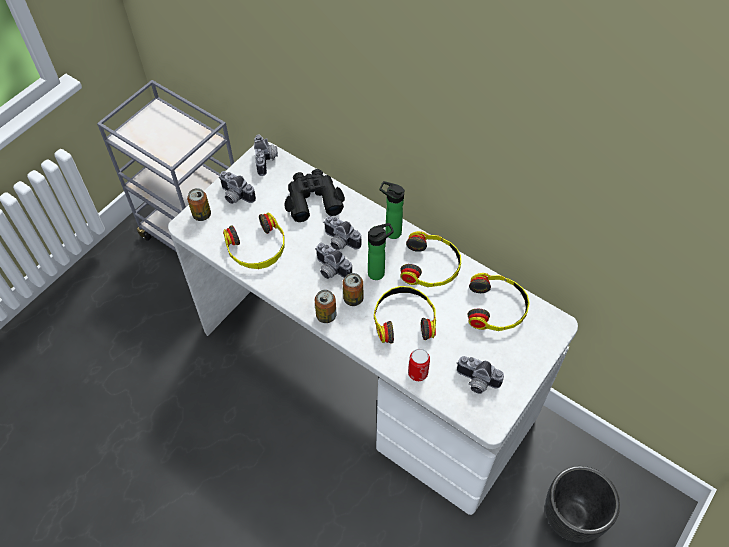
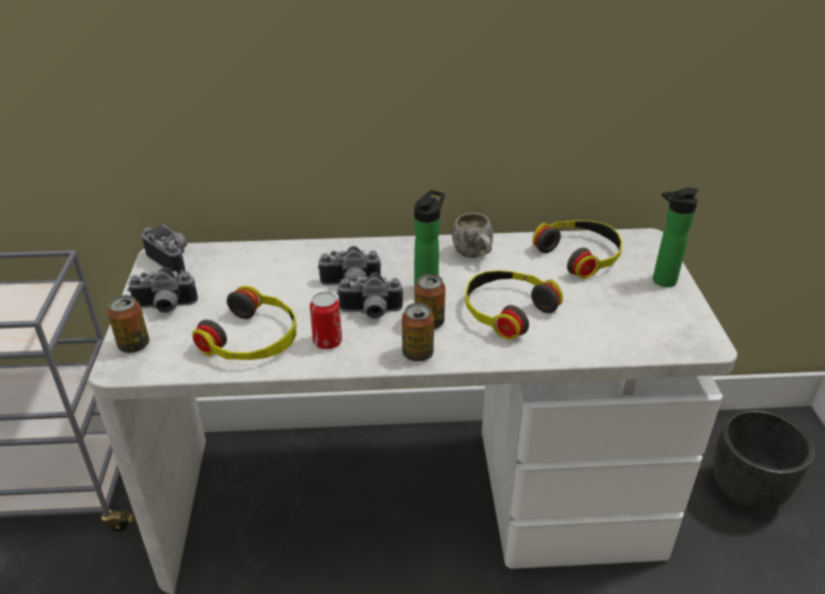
camera: 40 degrees left, 20 degrees down
(313, 199) = (273, 265): black binoculars -> none
(390, 232) = (397, 250): bottle -> bottle (661, 281)
(418, 373) = (583, 345): can -> can (327, 342)
(431, 266) = (475, 256): headphones -> white mug
(476, 382) = (646, 319): camera -> none

